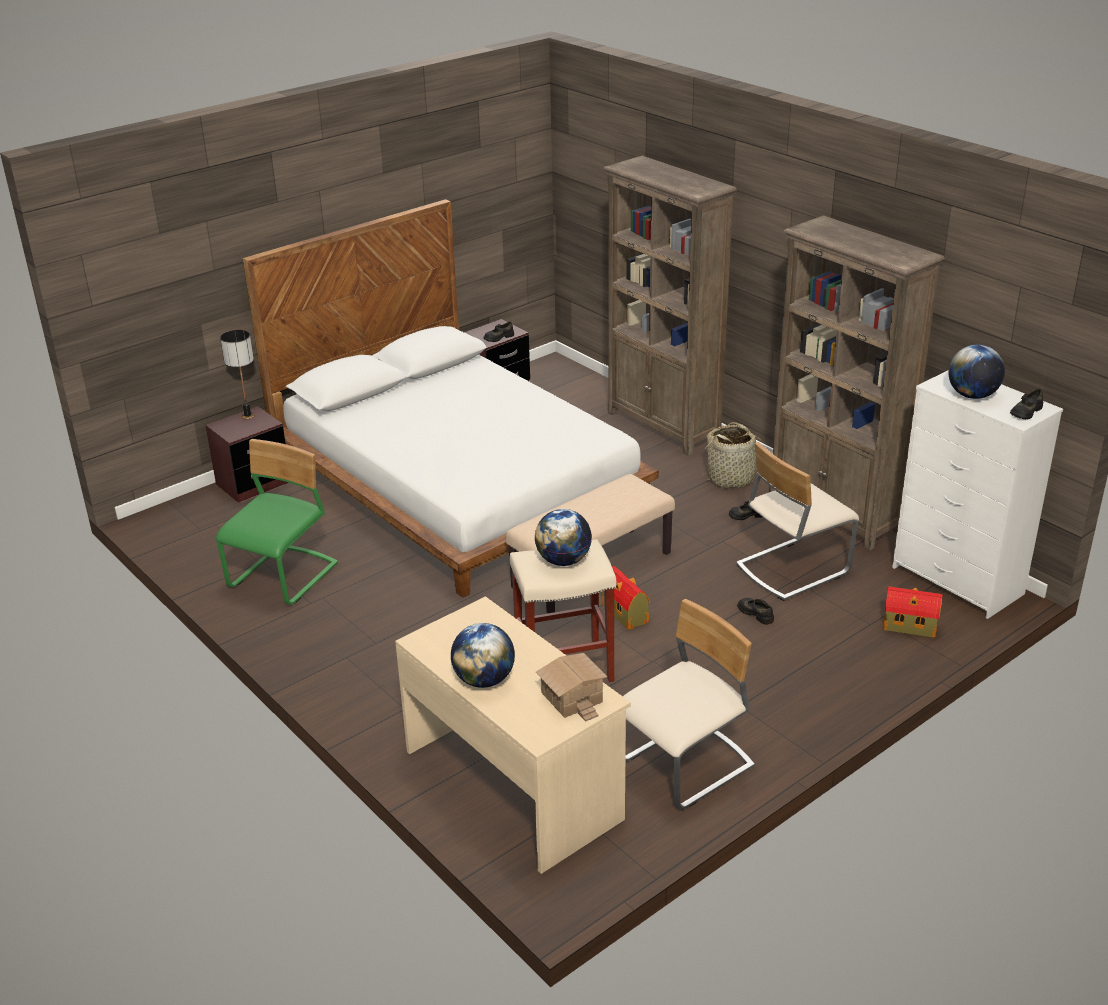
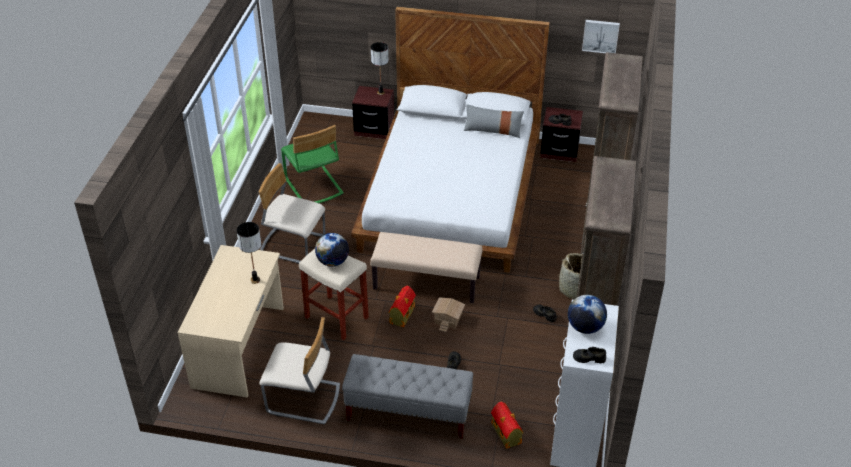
camera: 50 degrees right, 10 degrees up
(284, 577) = (313, 187): green chair -> green chair turned 75 degrees clockwise
(454, 375) = (493, 130): none -> grey pillow
(484, 680) = (216, 287): globe -> none
(503, 197) = (600, 36): none -> picture
(515, 638) = (255, 280): none -> table lamp
(572, 697) = (228, 321): toy house -> toy house (449, 318)
(792, 569) = (511, 358): beige chair -> beige chair (293, 245)
(803, 685) = (408, 413): none -> grey bench

